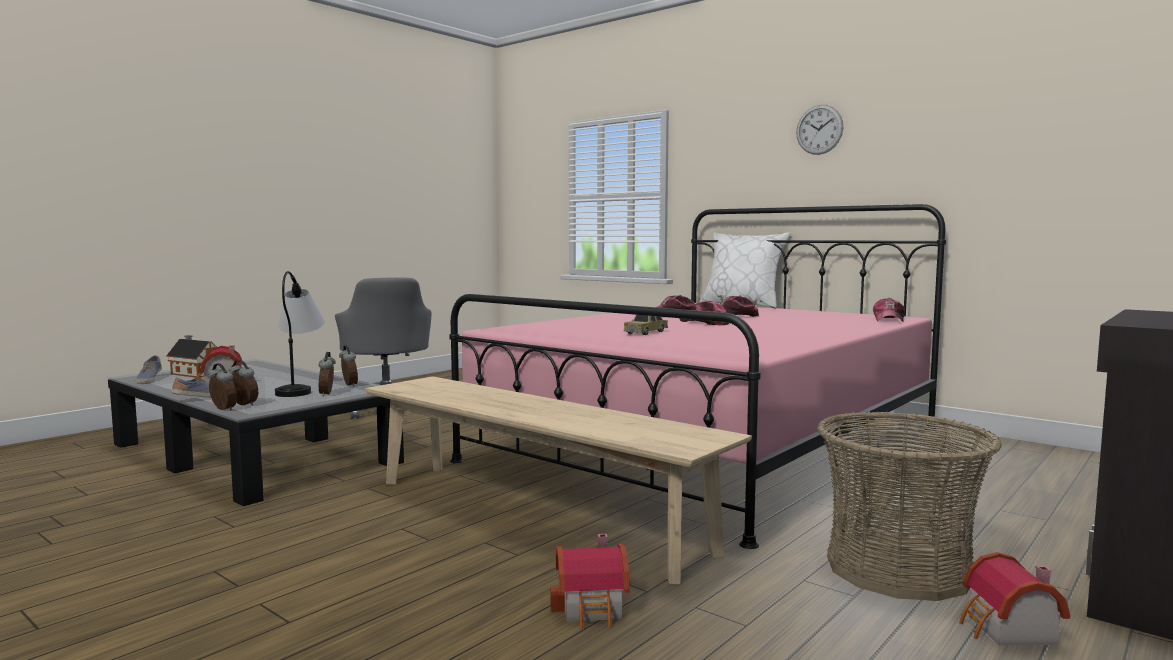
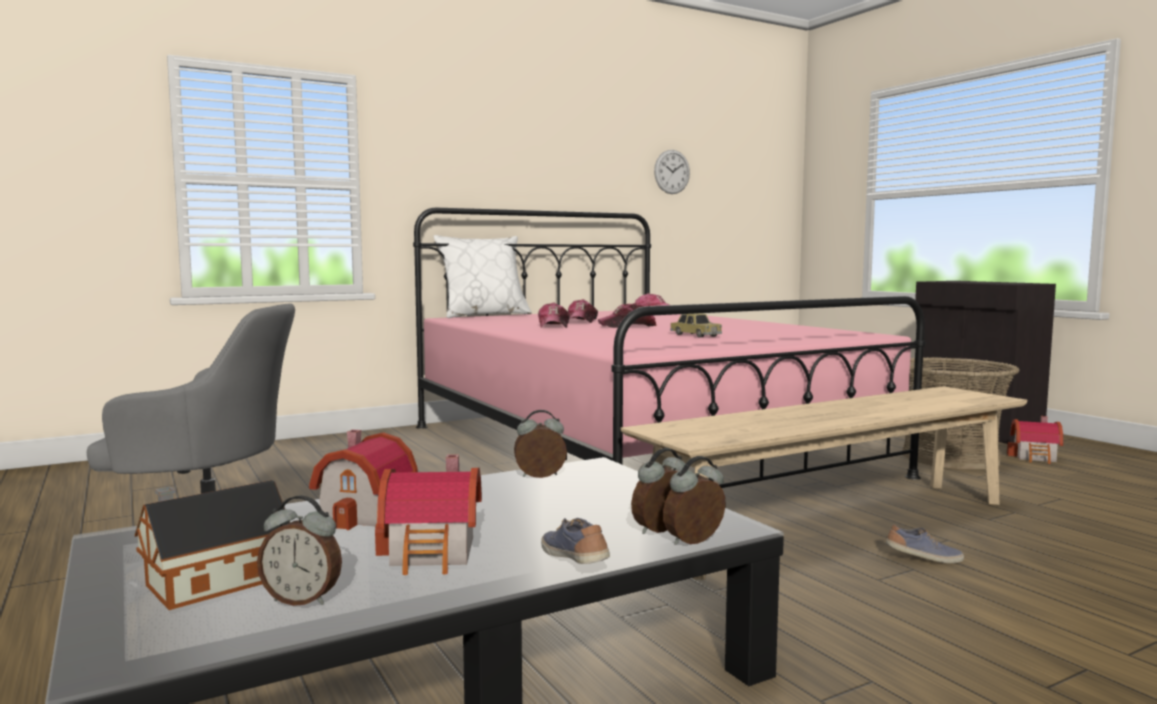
camera: 70 degrees left, 0 degrees up
(149, 379) = (222, 631): shoe -> shoe (924, 558)
(300, 388) = (541, 500): table lamp -> none
(328, 394) = (606, 487): alarm clock -> alarm clock (302, 600)
(593, 609) = (1058, 529): toy house -> toy house (373, 513)
(819, 129) = (539, 134): wall clock -> wall clock (672, 172)

